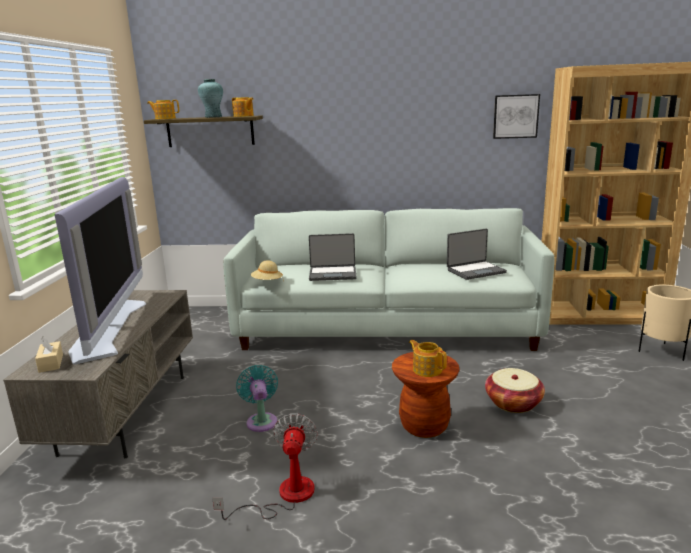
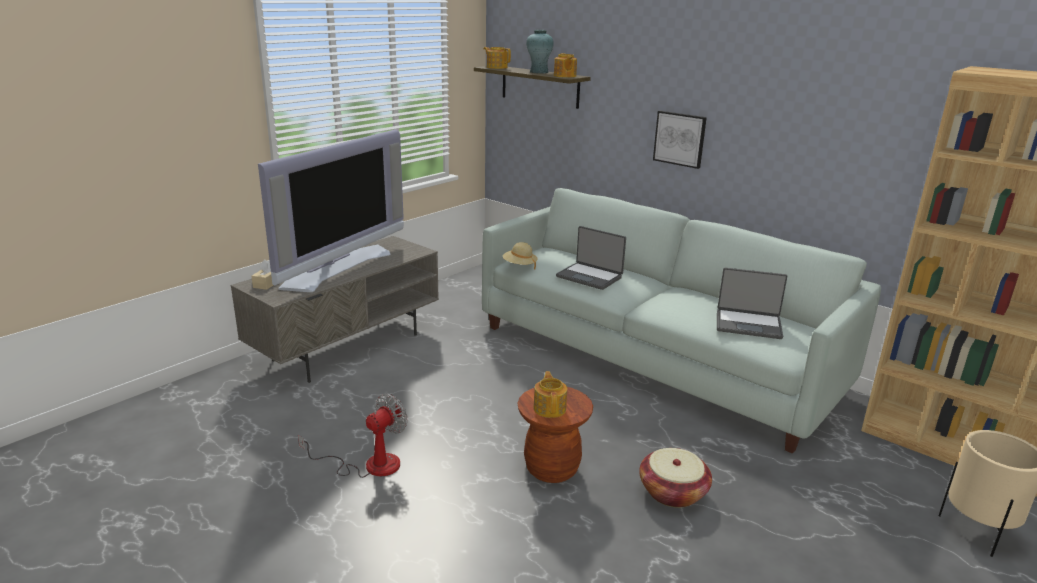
camera: 35 degrees right, 5 degrees up
(261, 420) = (428, 398): turquoise fan -> none
(515, 116) = (899, 127): picture -> picture (679, 139)

